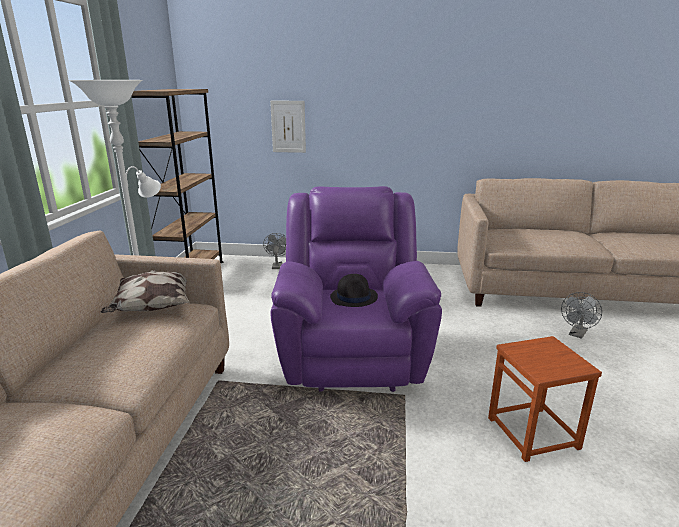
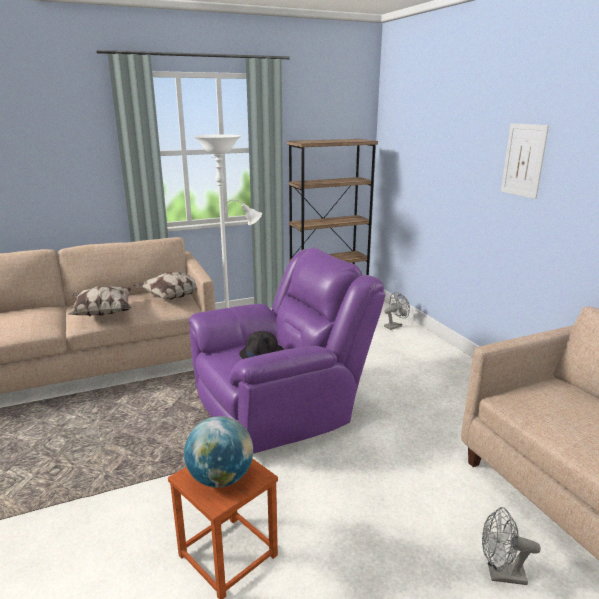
camera: 60 degrees right, 0 degrees up
(127, 360) = (103, 313): none -> pillow
(288, 126) = (436, 186): picture -> picture (524, 160)
(550, 358) = (221, 478): none -> globe

